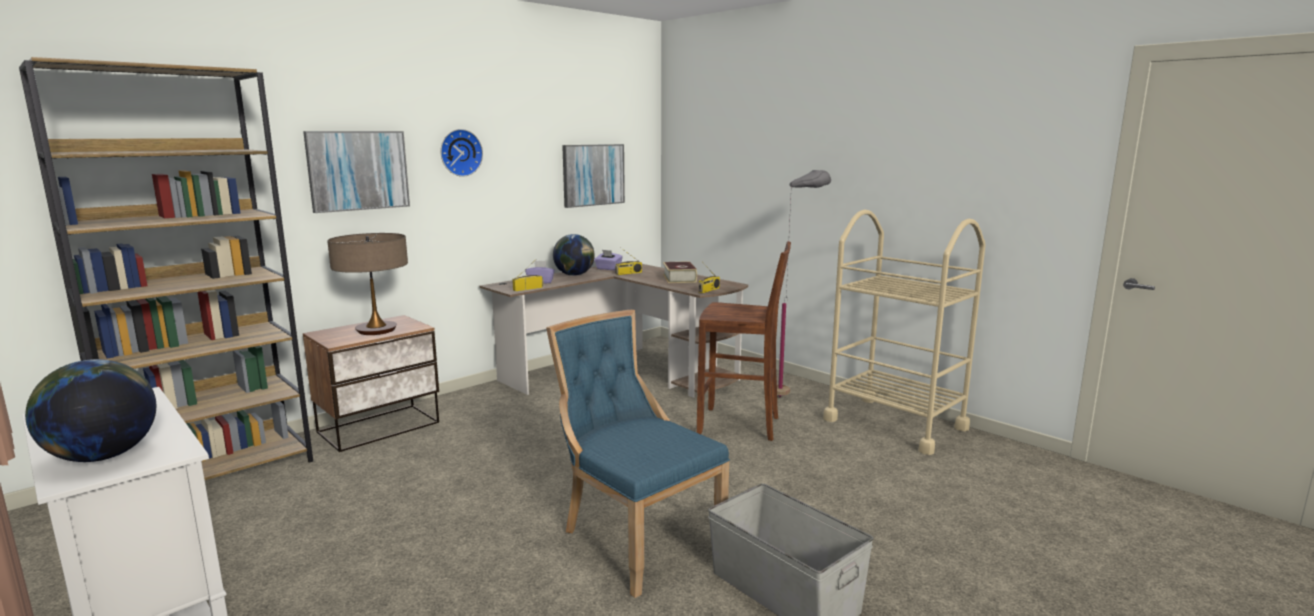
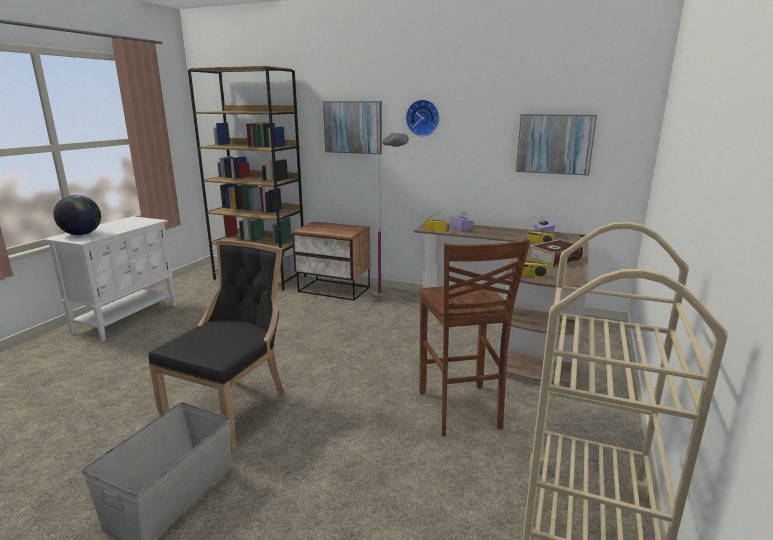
camera: 65 degrees right, 5 degrees up
(376, 330) = (331, 229): table lamp -> none
(574, 275) = (500, 231): globe -> none
(636, 538) = (232, 408): blue chair -> black chair
(794, 394) = (579, 428): grey floor lamp -> grey floor lamp (389, 302)

